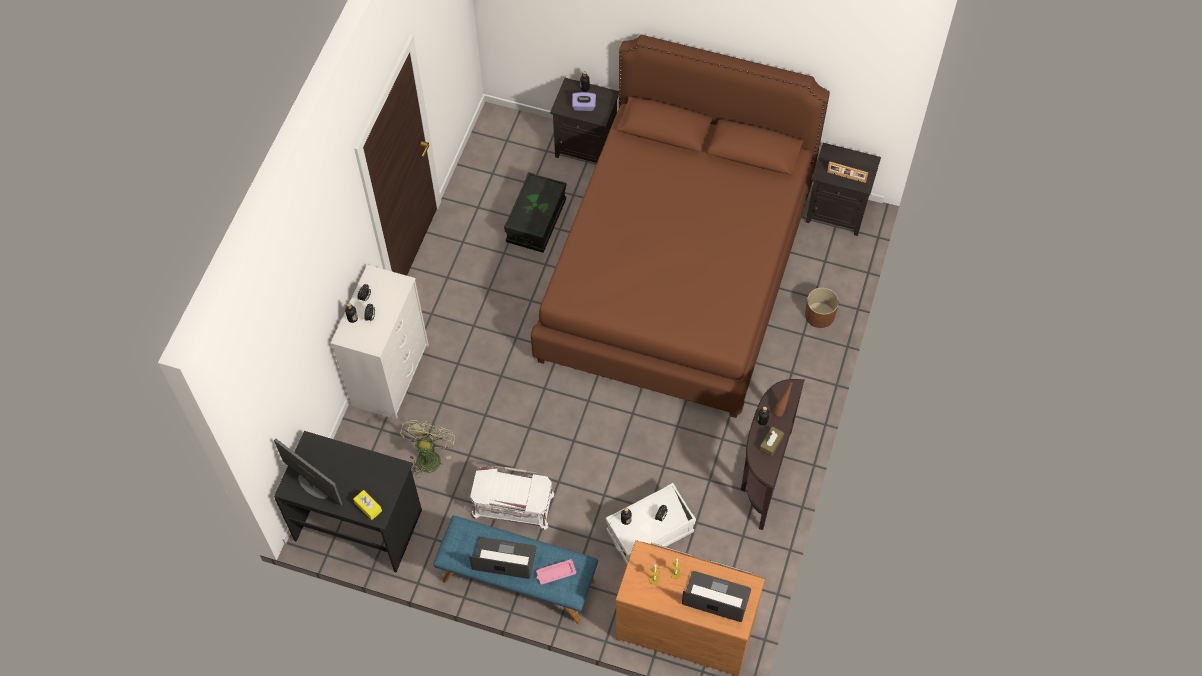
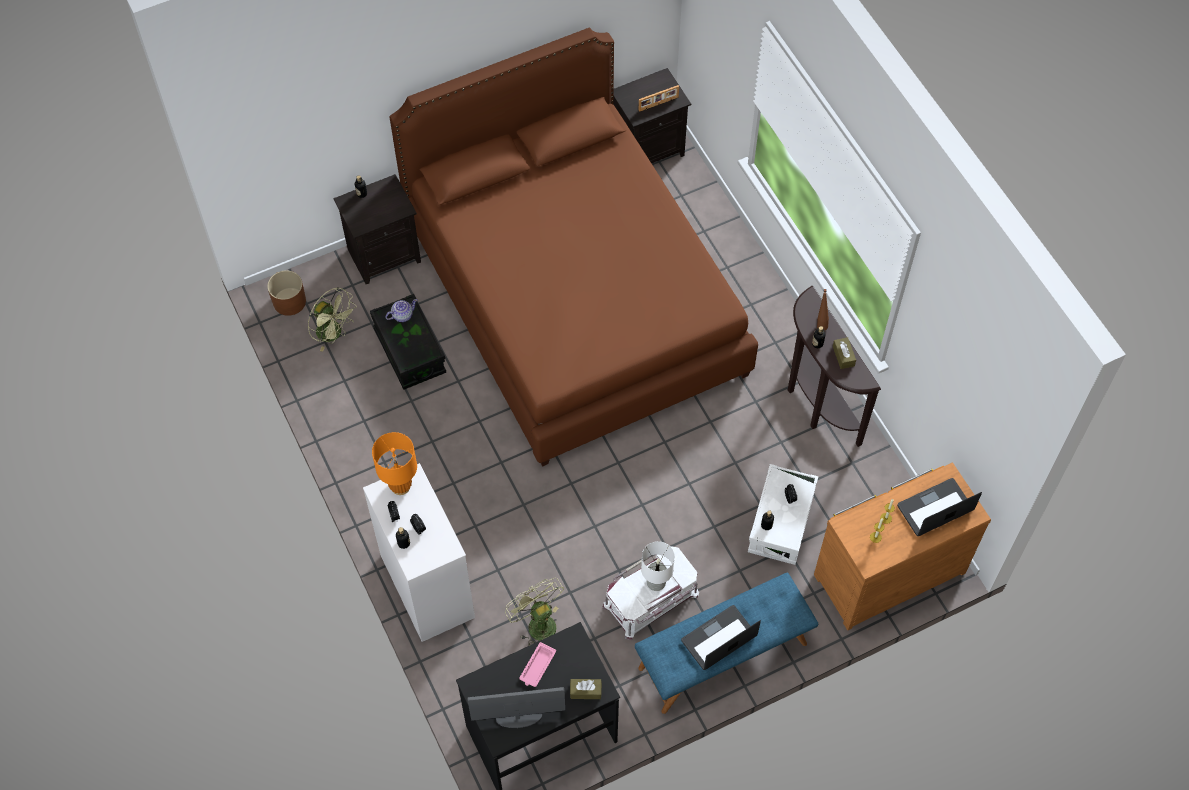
camera: 45 degrees left, 0 degrees up
(368, 507) = (585, 691): yellow tissue box -> brown tissue box
(388, 282) = (400, 486): none -> orange table lamp
(503, 173) = (334, 333): none -> green fan
(514, 492) = (656, 582): none -> white table lamp
(545, 191) = (402, 315): none -> teapot
(555, 573) = (771, 612): pink tray -> pink tray (537, 666)
(584, 106) = (379, 210): purple tissue box -> none
(820, 315) = (723, 241): brown planter -> brown planter (289, 301)

